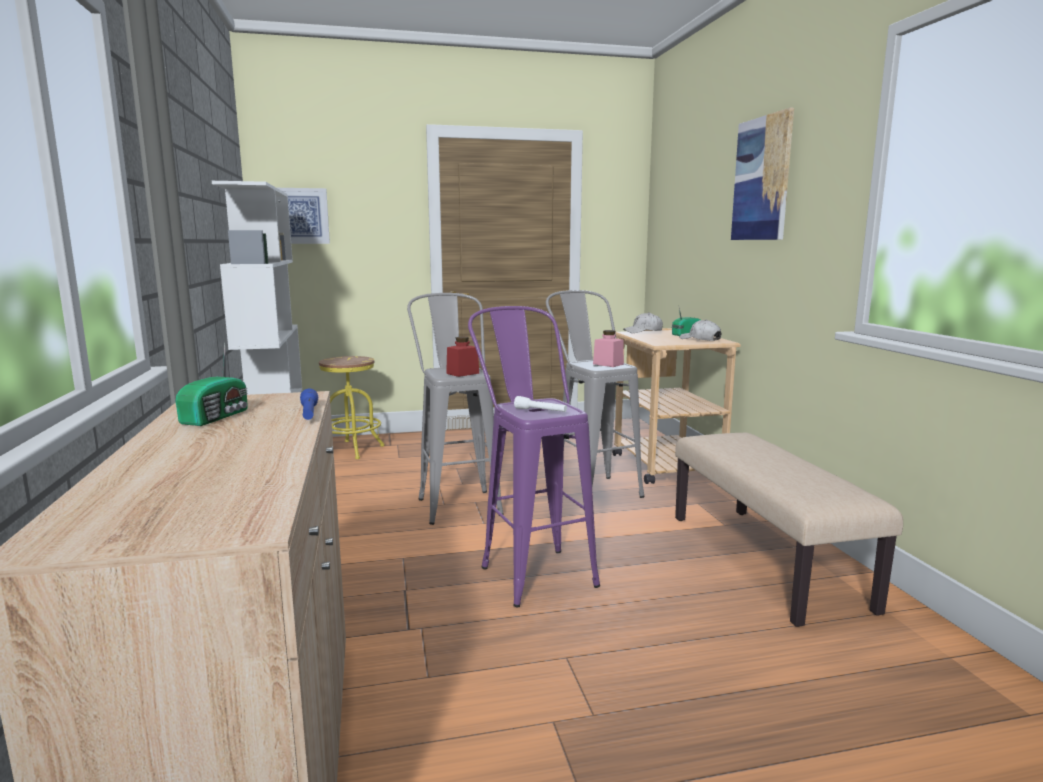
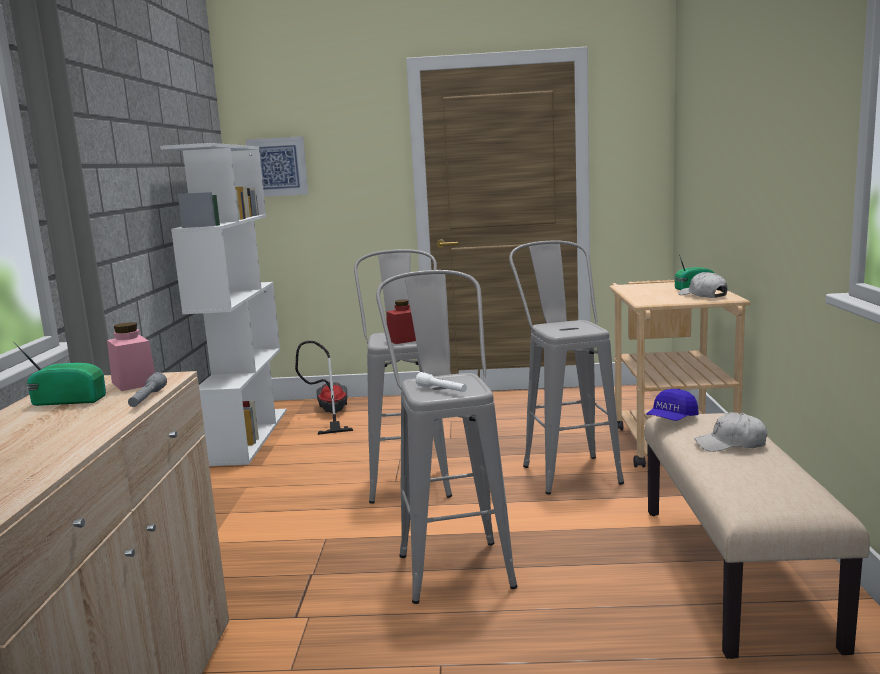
camera: 15 degrees right, 0 degrees up
(218, 417) = (68, 400): radio -> radio turned 120 degrees counterclockwise
(309, 414) = (147, 399): blue flashlight -> grey flashlight
(352, 450) = (330, 414): yellow stool -> vacuum cleaner
(531, 569) = (451, 561): purple stool -> grey stool
(608, 364) = (577, 328): pink jar -> pink jar (134, 383)
(643, 331) = (643, 285): white cap -> white cap (731, 444)
(703, 438) = (671, 419): none -> blue cap
(762, 179) = (767, 99): picture -> none

